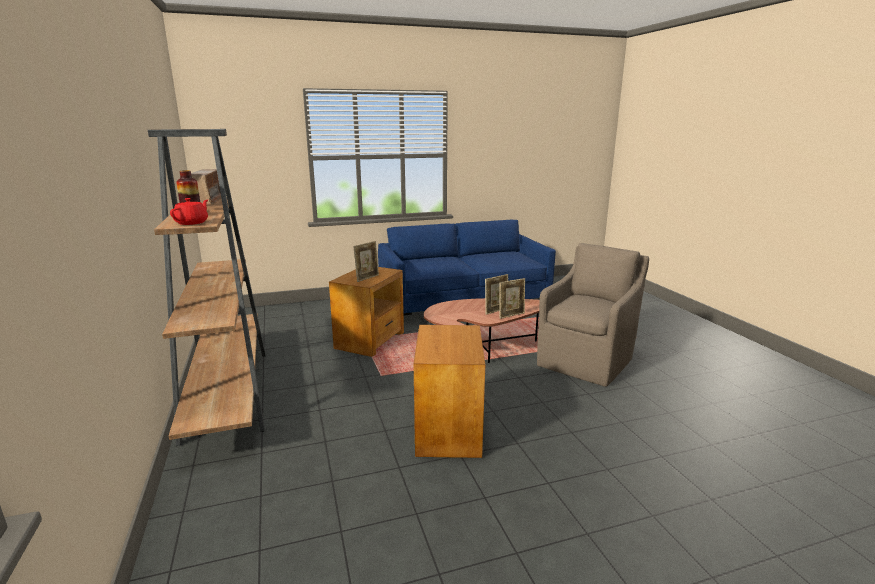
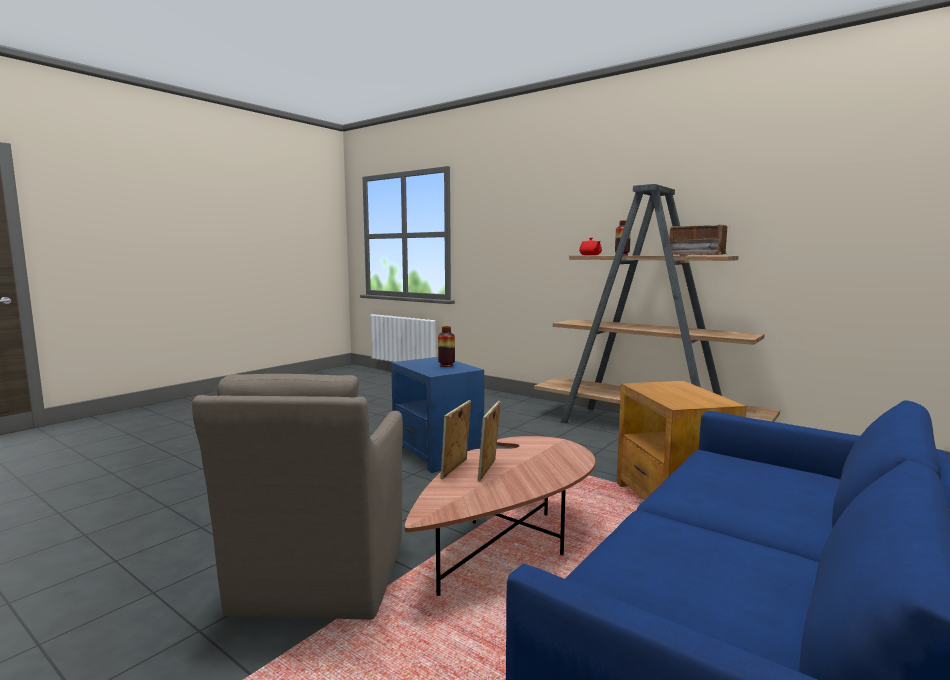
camera: 145 degrees right, 10 degrees down
(367, 278) = (663, 390): picture frame -> none
(440, 339) = (446, 365): none -> vase
(449, 429) = (437, 453): brown side table -> blue side table

